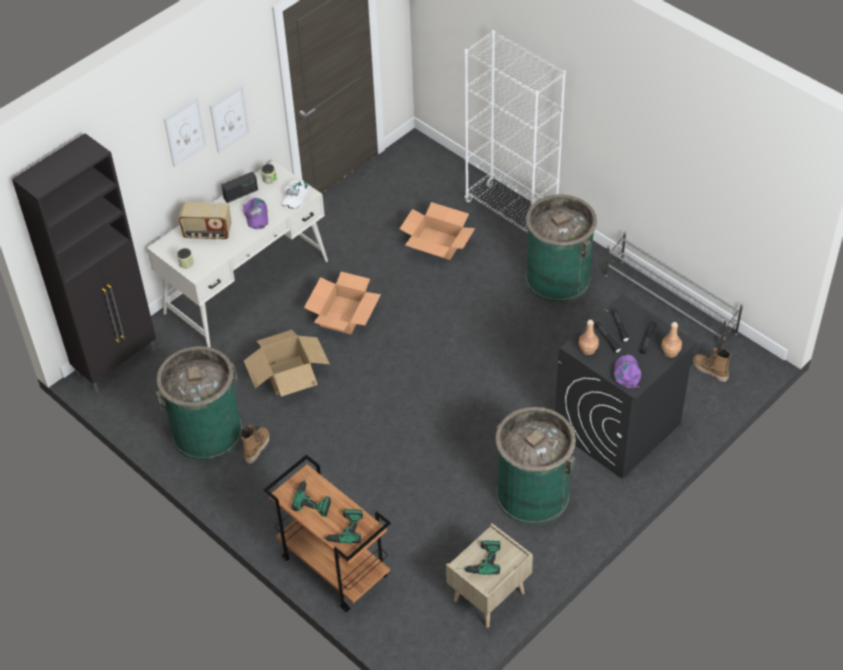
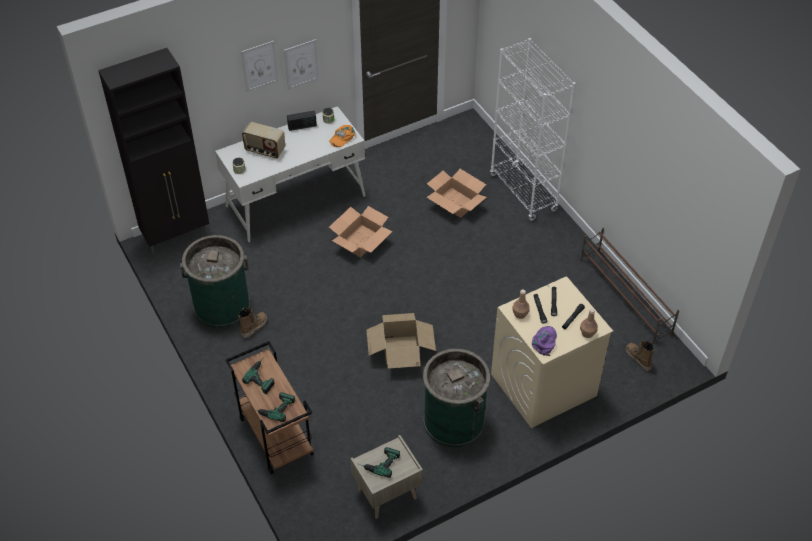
camera: 15 degrees right, 0 degrees up
(256, 216) = (307, 146): purple cap -> none
(288, 375) = (300, 277): cardboard box -> cardboard box (401, 350)
(294, 196) = (342, 137): white cap -> orange cap
(557, 278) = (541, 253): green trash can -> none
(617, 427) = (543, 385): black washing machine -> beige washing machine
(670, 305) = (625, 296): grey shoe rack -> brown shoe rack

